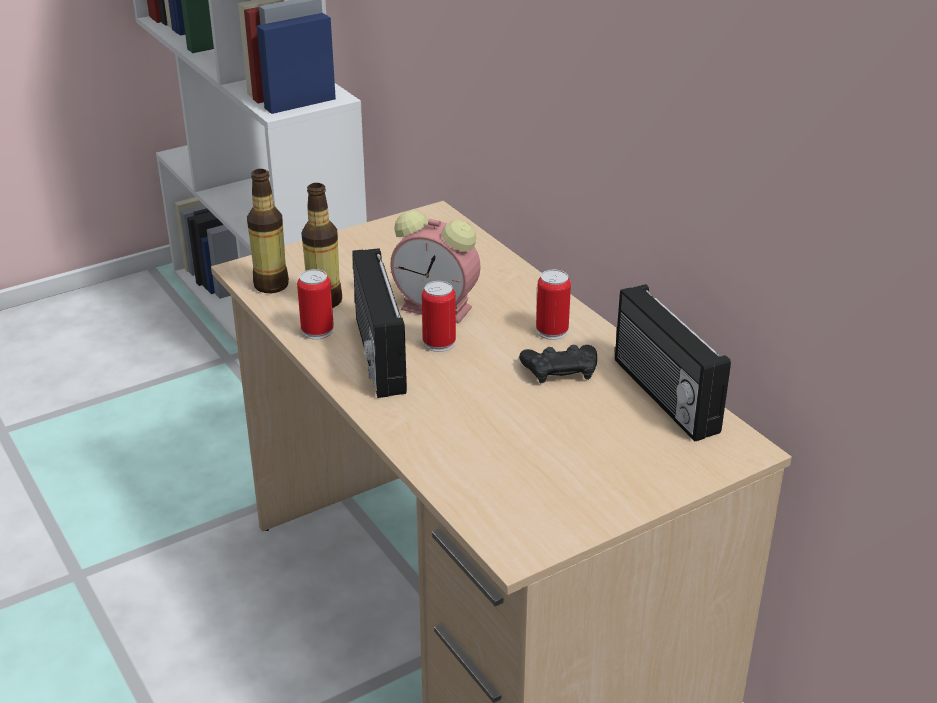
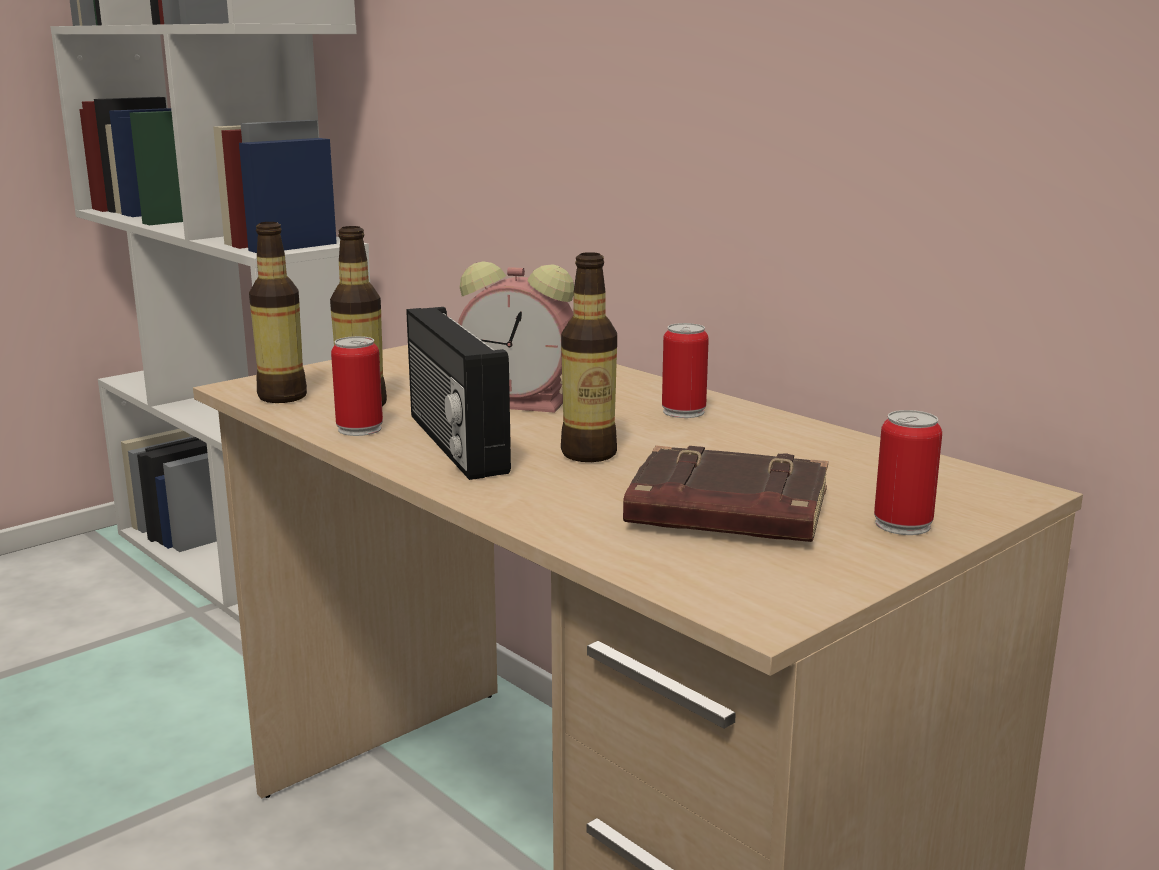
camera: 10 degrees left, 15 degrees down
(439, 343) = (536, 429): can -> can (902, 524)
(466, 376) = (589, 454): none -> bottle
(534, 450) = (724, 512): none -> brown book
(560, 370) = (715, 441): black game controller -> none
(662, 396) = (867, 454): radio -> none

